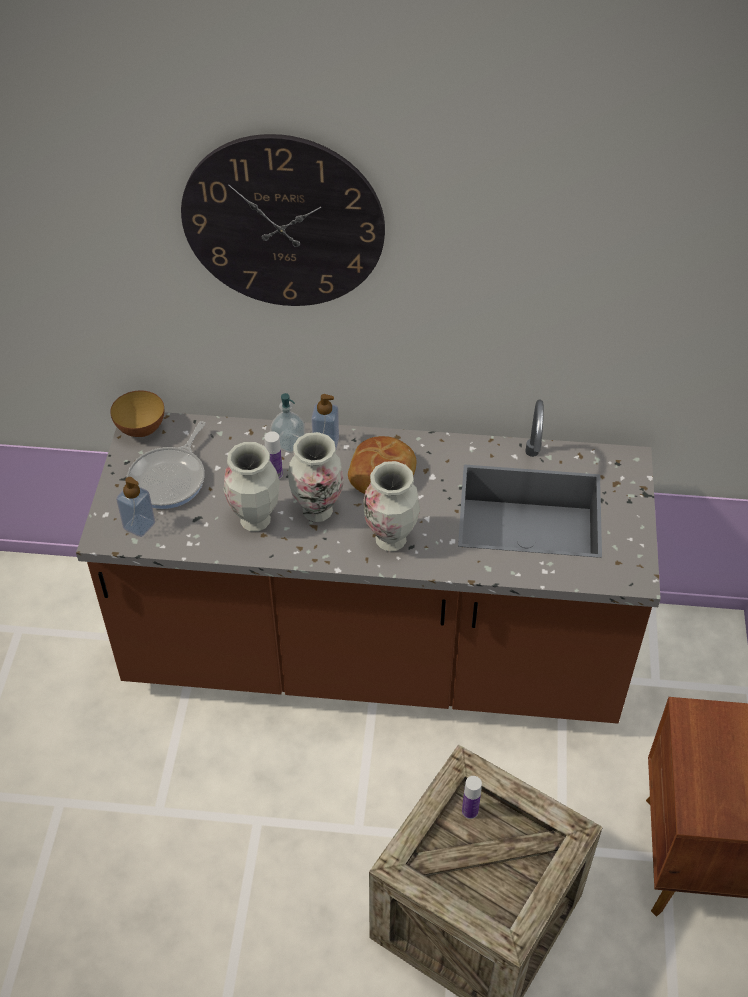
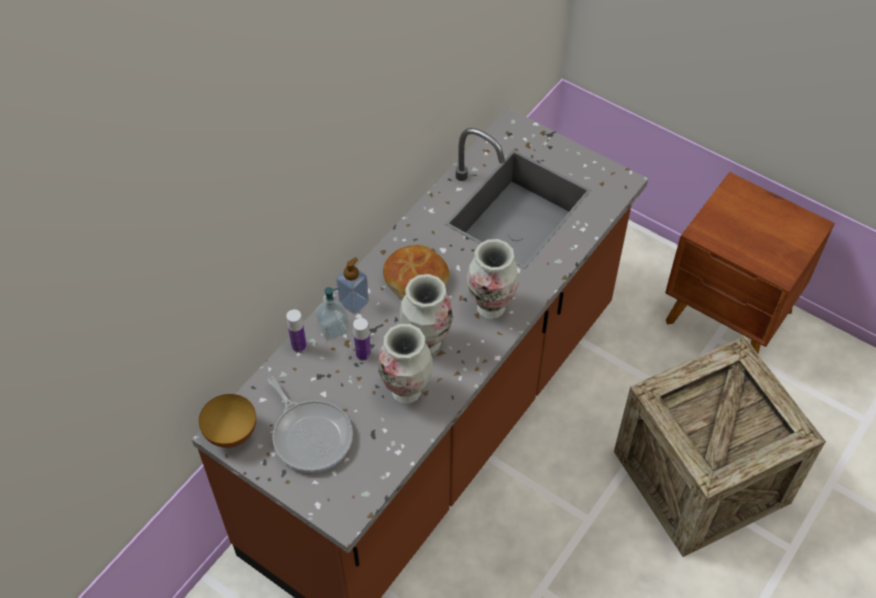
camera: 60 degrees left, 5 degrees up
(139, 525) = (350, 482): soap dispenser -> none
(283, 223) = (277, 147): wall clock -> none
(470, 811) = (685, 410): bottle -> bottle (299, 346)

